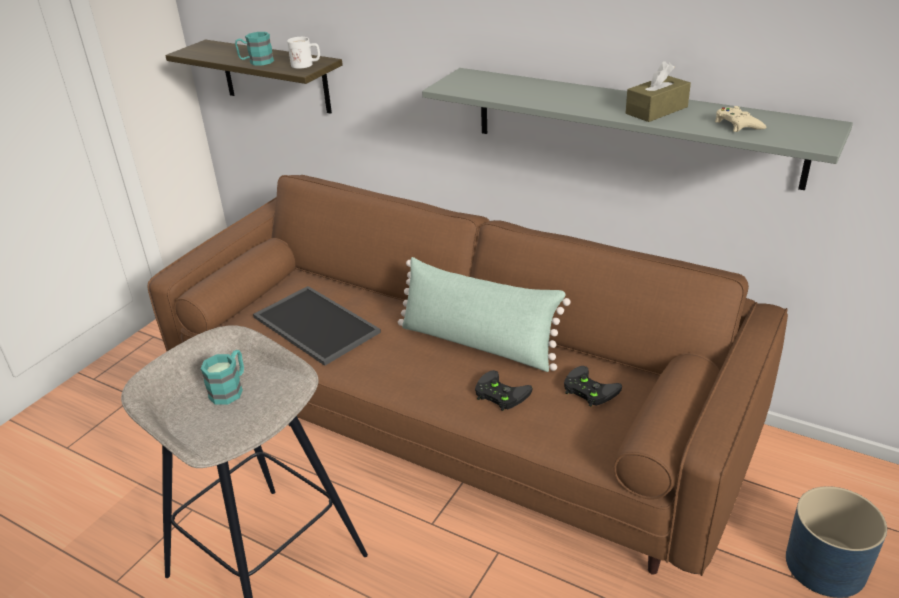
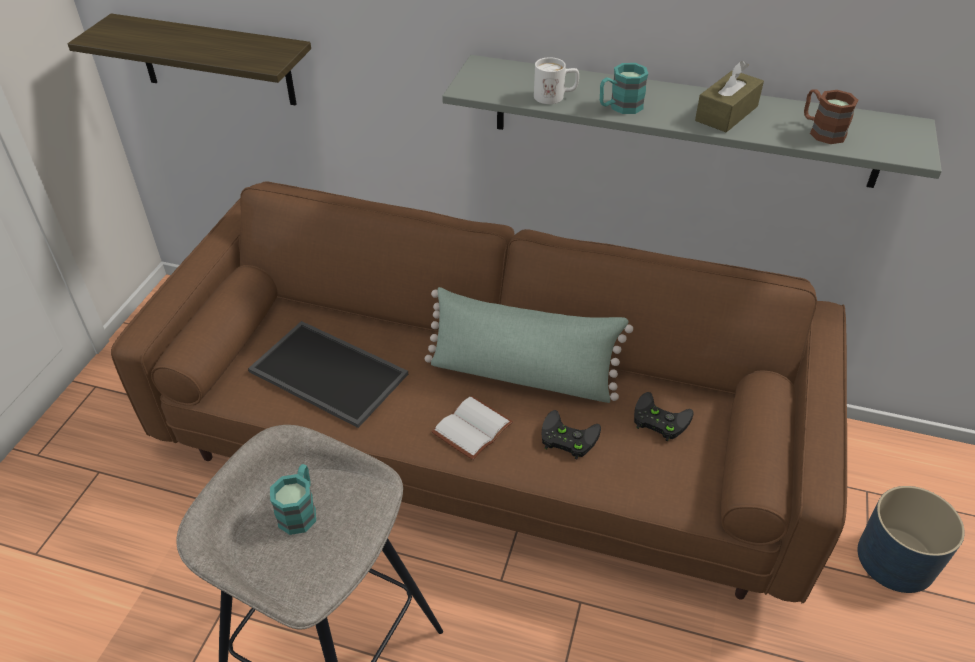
camera: 15 degrees left, 10 degrees up
(256, 62) = (200, 52): turquoise mug -> turquoise mug (620, 107)
(306, 65) = (270, 54): white mug -> white mug (555, 97)
(420, 379) = (473, 430): none -> white book
(737, 125) = (821, 131): beige game controller -> brown mug

